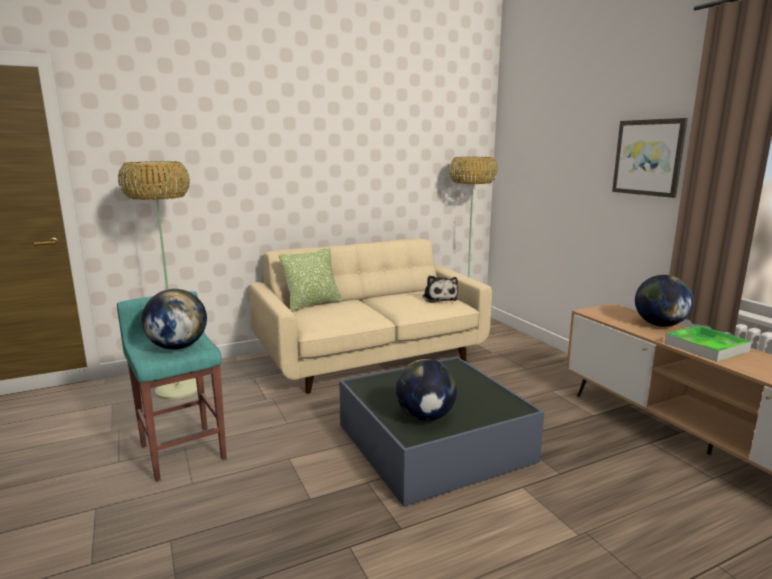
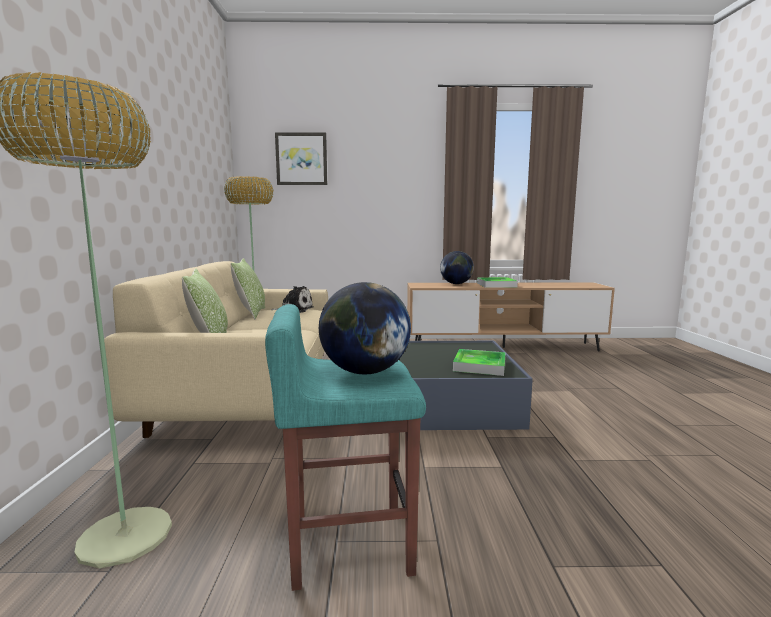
camera: 65 degrees left, 5 degrees down
(409, 291) = (251, 313): none -> pillow
(425, 417) = (479, 366): globe -> tray
(648, 157) = (407, 180): picture -> picture (301, 159)

